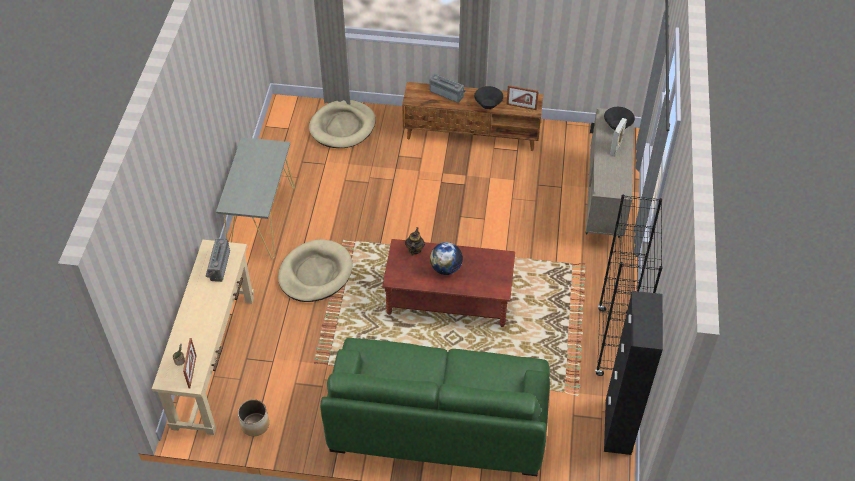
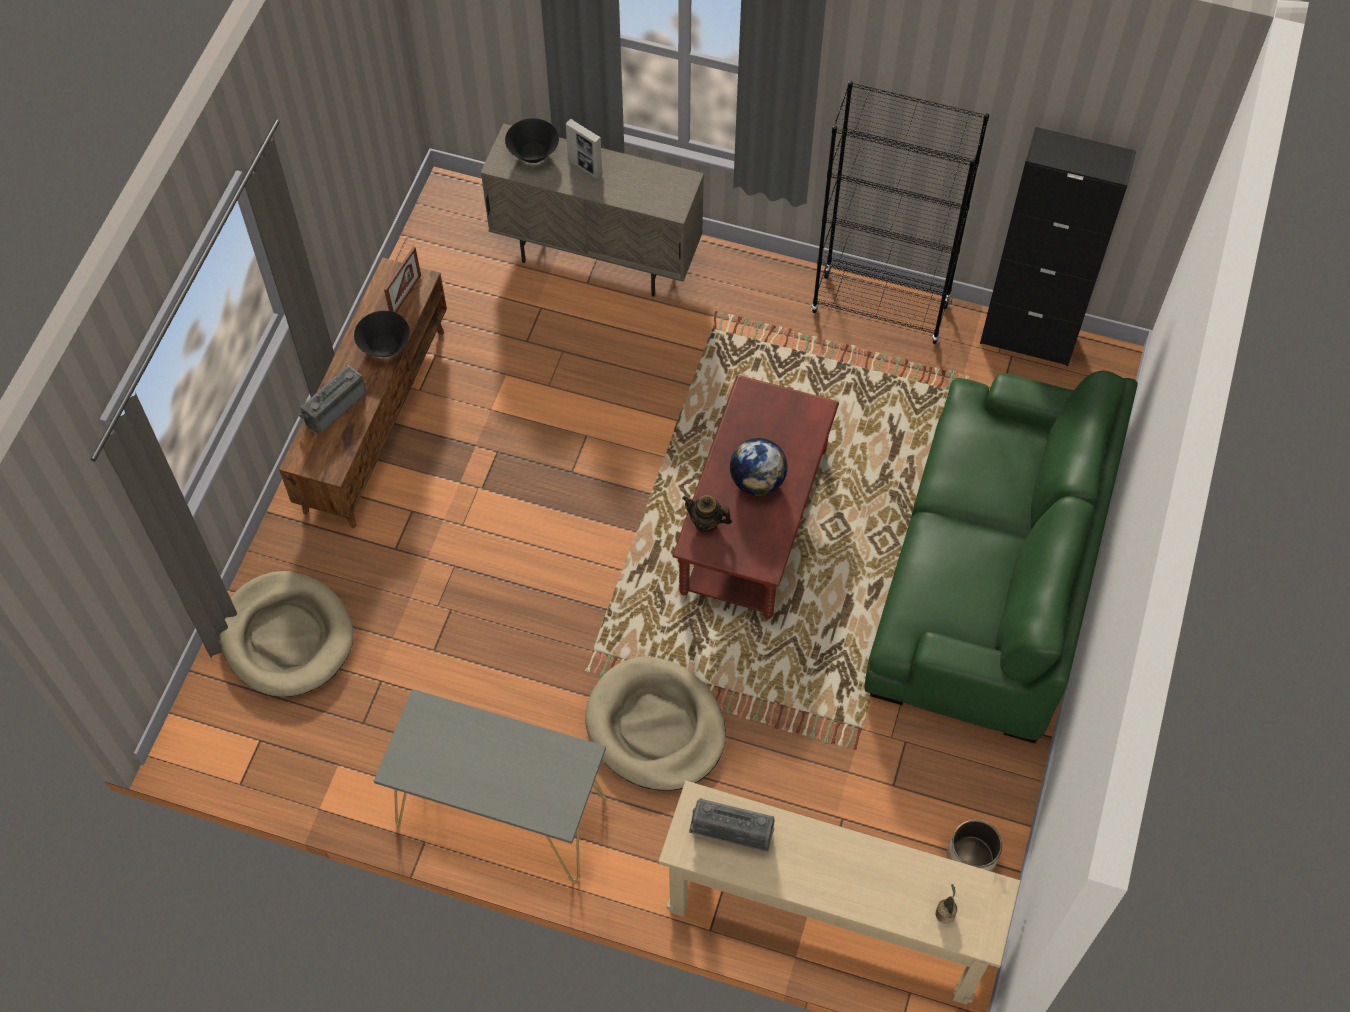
camera: 80 degrees left, 10 degrees up
(192, 371) = (971, 891): picture frame -> none

